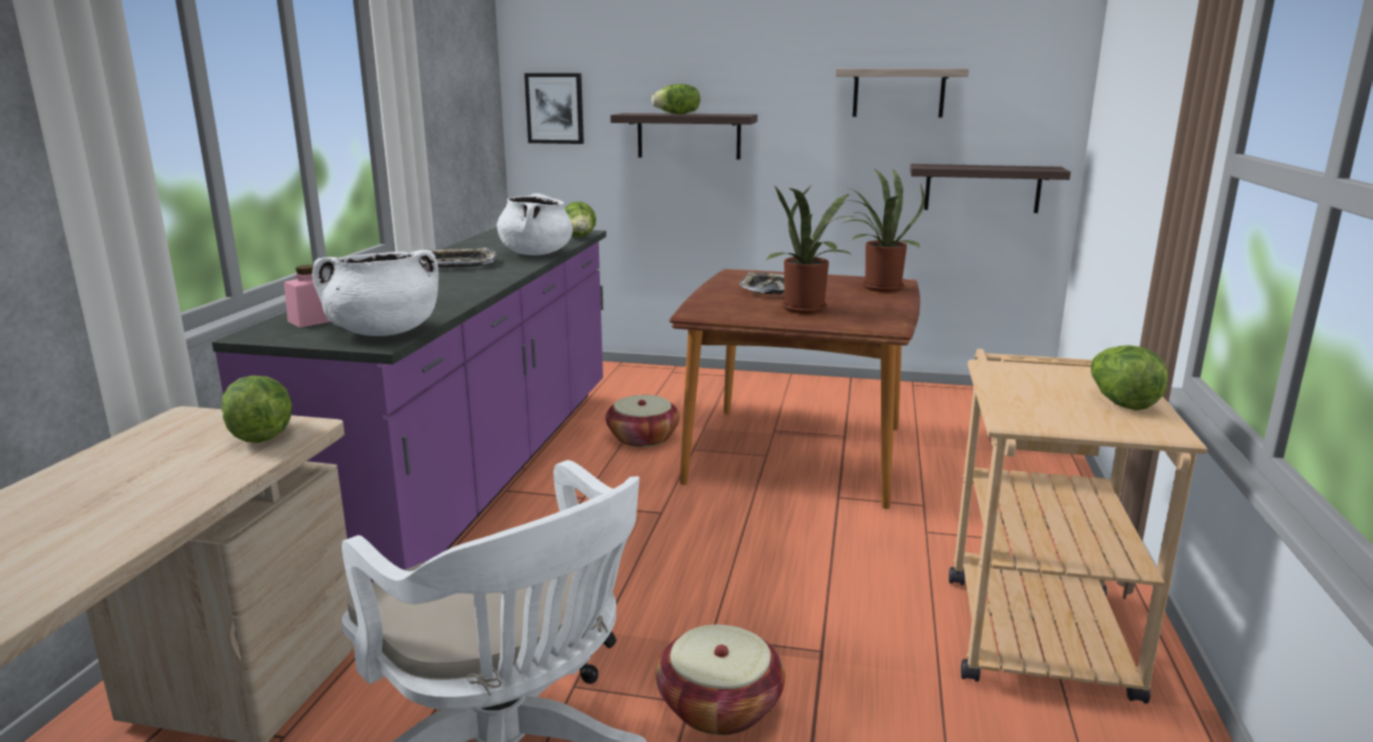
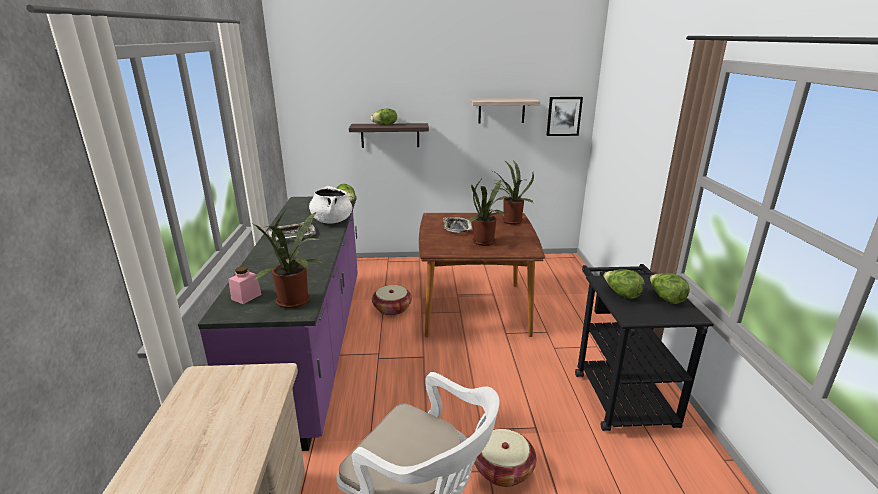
camera: 15 degrees left, 5 degrees up
(261, 434) = (257, 382): lettuce -> lettuce (621, 294)
(384, 332) = (296, 302): white cooking pot -> potted plant
(555, 108) = (310, 122): picture -> picture (564, 116)
(982, 188) = (543, 157): shelf -> none
(1033, 623) = (619, 393): beige cart -> black cart

